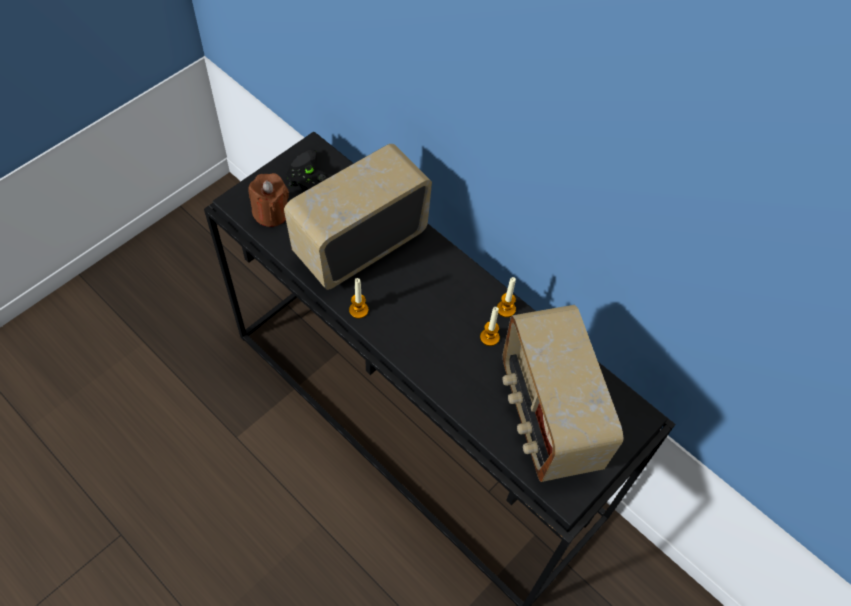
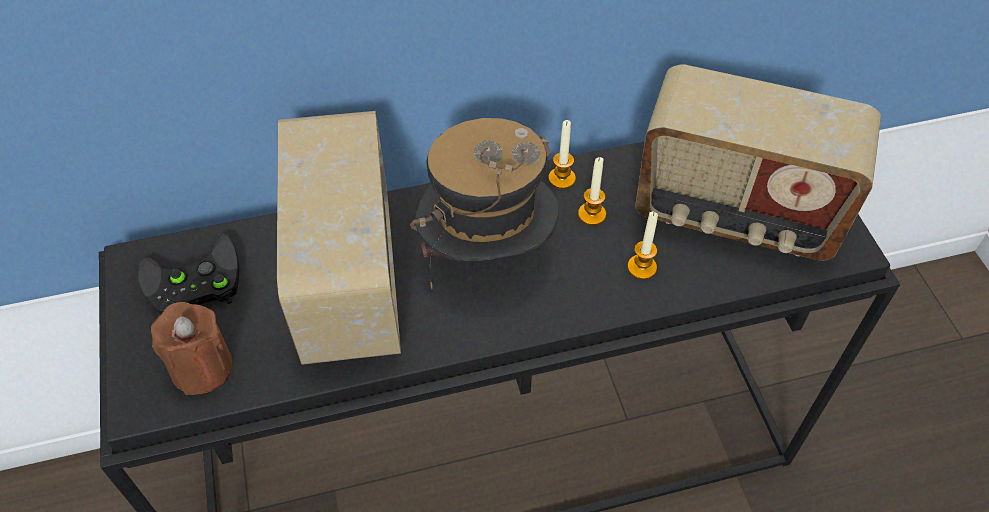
camera: 55 degrees left, 5 degrees down
(358, 310) = (454, 336): candle -> candle (641, 267)
(421, 299) = (487, 256): none -> hat

